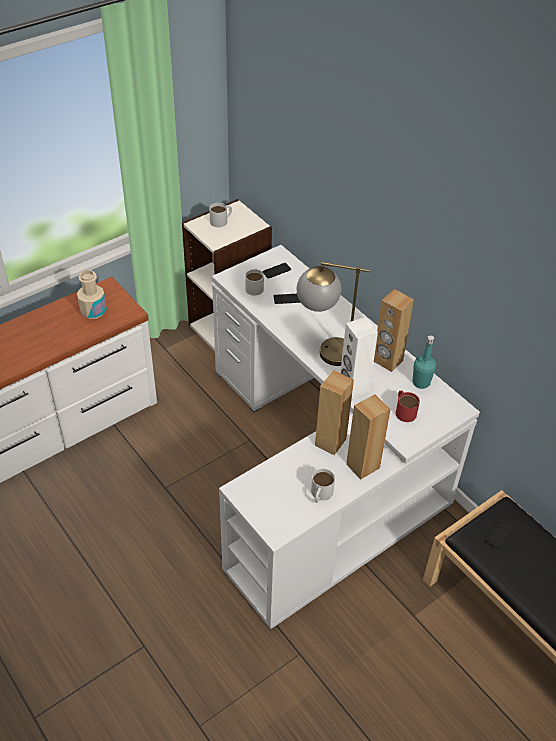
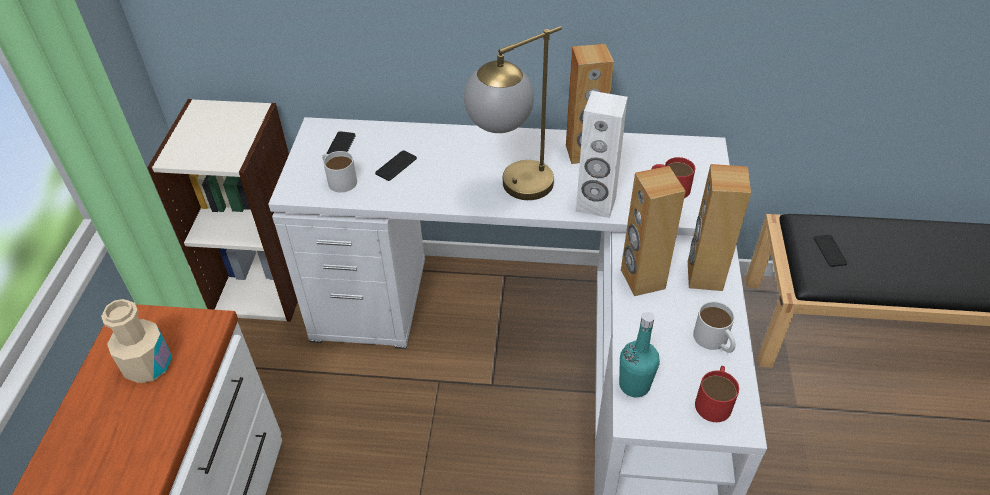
camera: 45 degrees left, 0 degrees up
(221, 220) = (200, 133): white mug -> none
(281, 514) = (714, 400): none -> red mug
(421, 382) = (642, 150): turquoise bottle -> turquoise bottle (634, 385)

